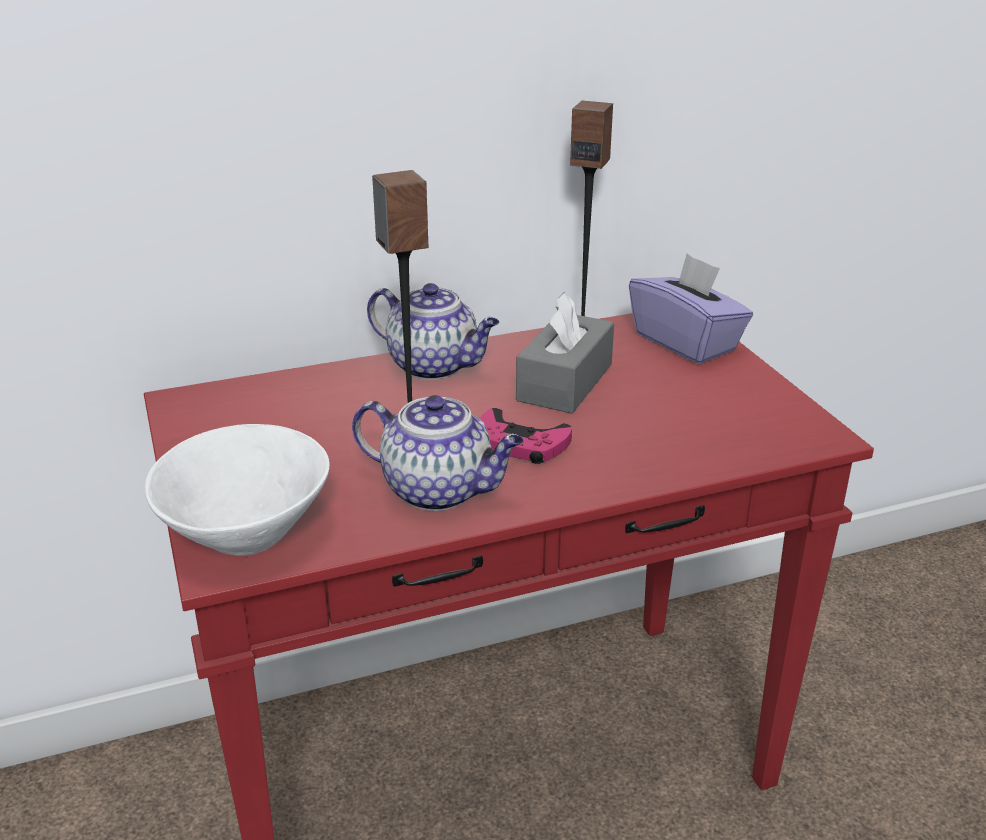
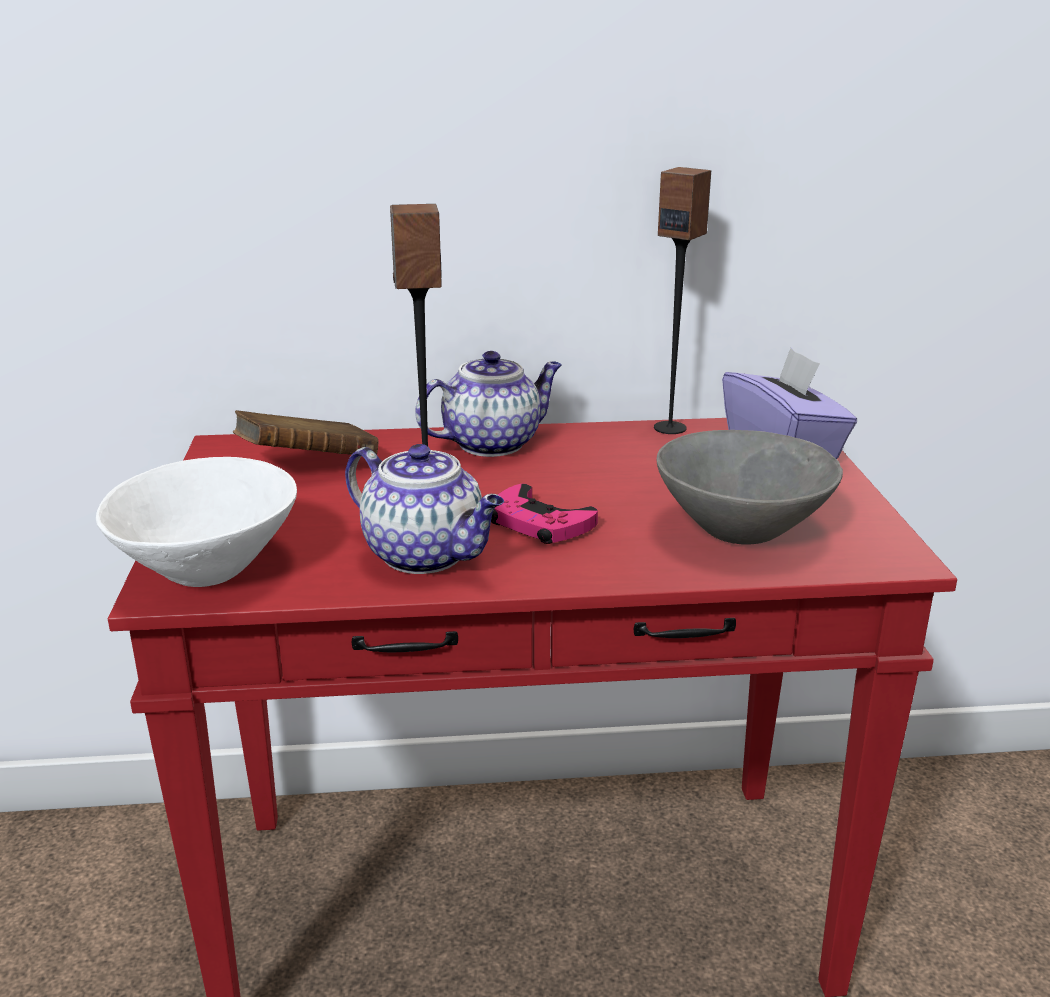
camera: 15 degrees right, 5 degrees down
(277, 413) = (308, 466): none -> brown book
(435, 366) = (493, 443): teapot -> teapot turned 75 degrees counterclockwise
(565, 382) = (623, 472): grey tissue box -> none
(692, 426) = (744, 530): none -> grey bowl

